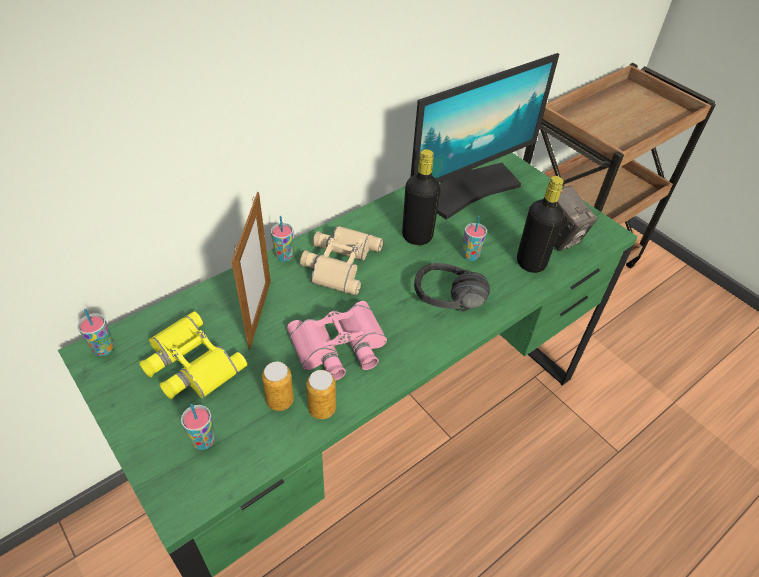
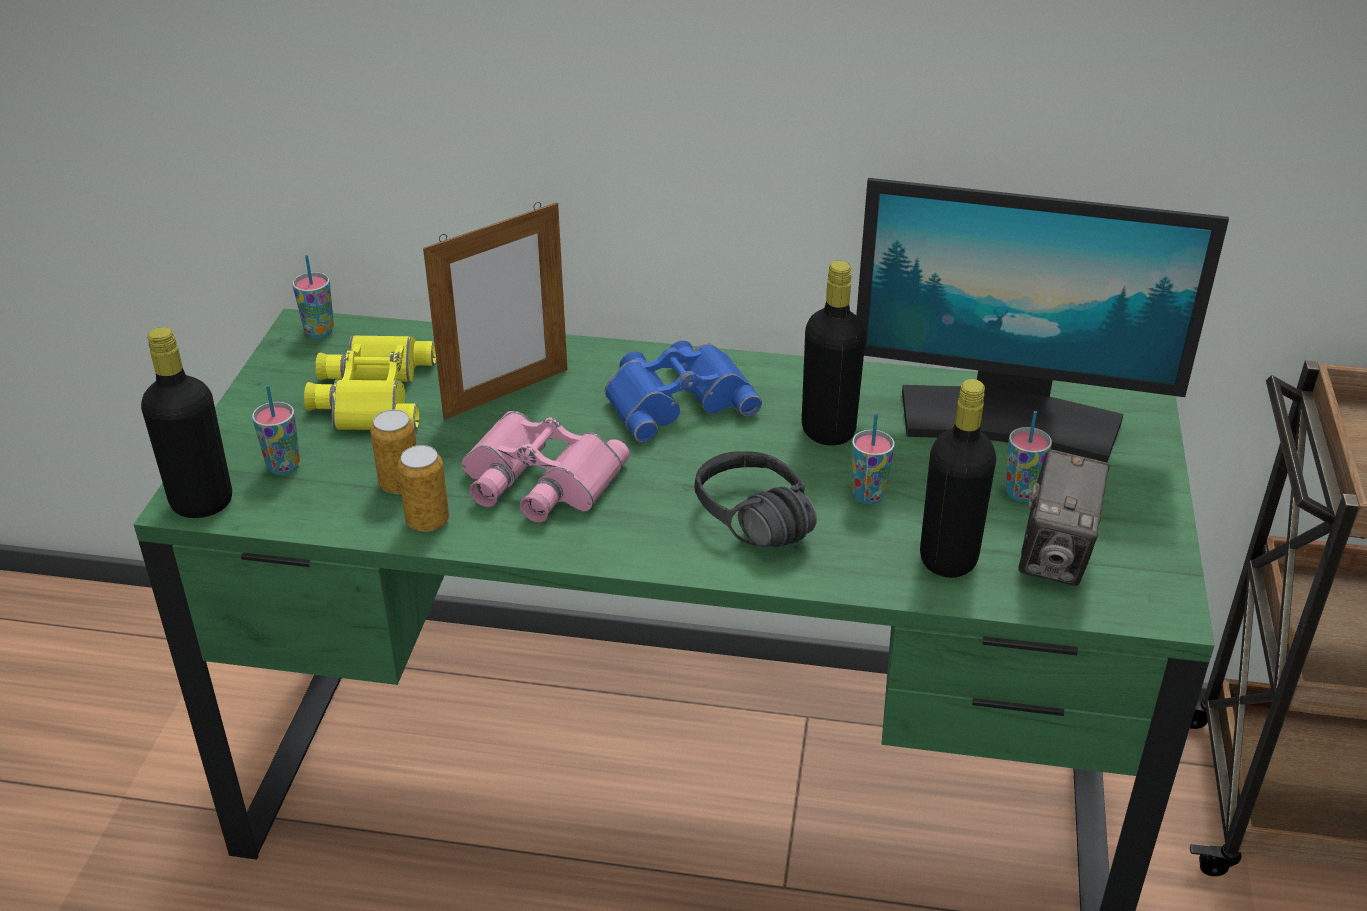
camera: 50 degrees right, 10 degrees down
(188, 500) = (202, 503): none -> black bottle
(284, 256) = (622, 355): cup -> cup (1021, 493)
(339, 262) = (677, 398): beige binoculars -> blue binoculars

